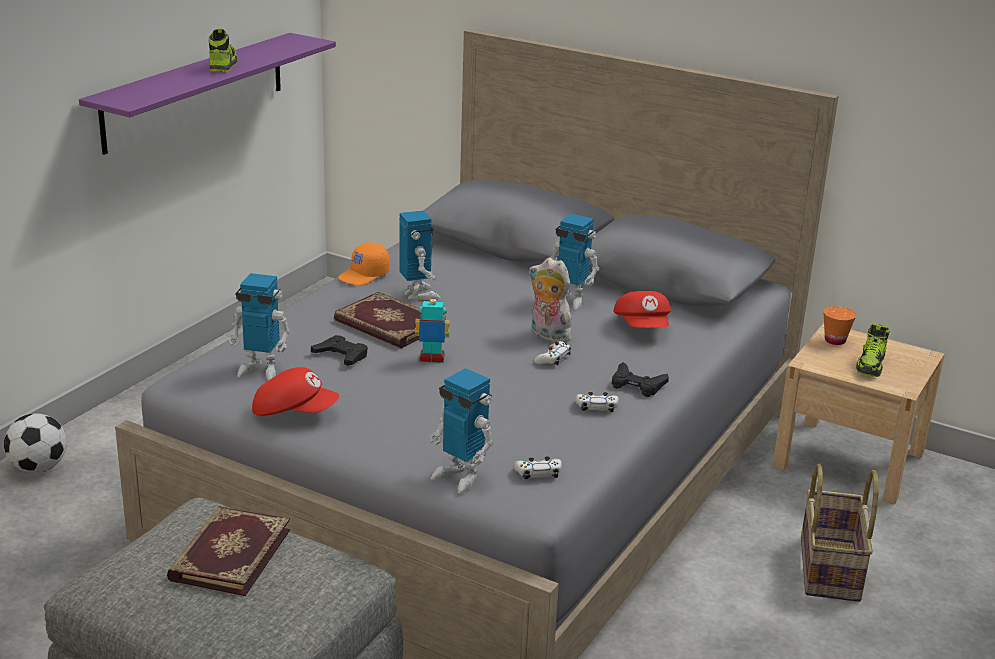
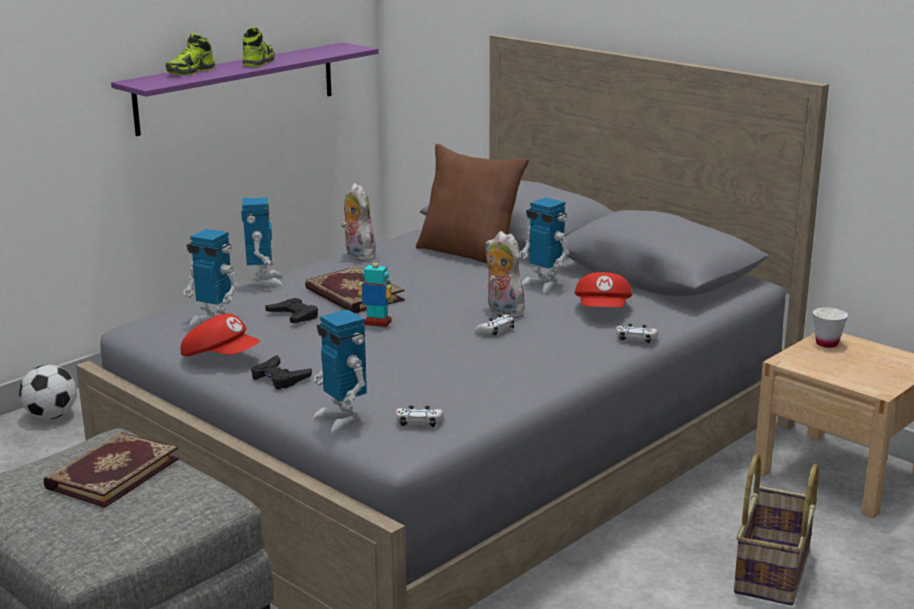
camera: 15 degrees right, 5 degrees down
(364, 275) = (357, 255): orange cap -> plush toy
(418, 294) = (398, 273): toy robot -> toy robot (264, 281)
(477, 266) = (470, 253): none -> brown pillow
(596, 407) = (513, 373): white game controller -> white game controller (636, 339)
(637, 385) = (567, 357): black game controller -> black game controller (279, 378)
(835, 340) = (827, 343): orange cup -> white cup
(871, 365) = (855, 367): shoe -> shoe (191, 72)

